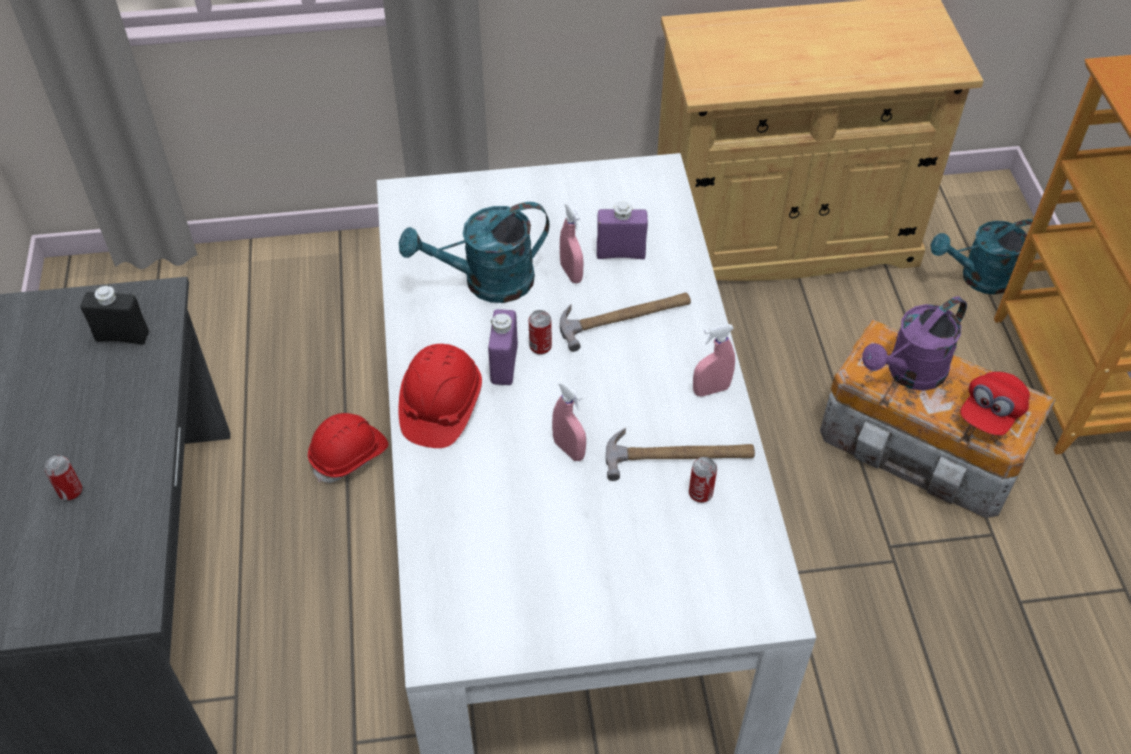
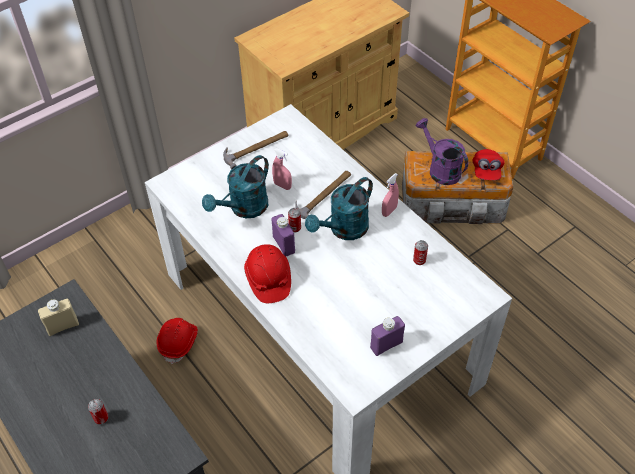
camera: 30 degrees left, 0 degrees up
(122, 336) = (63, 326): black bottle -> beige bottle
(569, 449) = (345, 270): pink spray bottle -> none
(620, 253) = (299, 165): purple bottle -> purple bottle (386, 345)
(679, 456) = (397, 248): hammer -> hammer (256, 148)
(909, 374) = (440, 169): purple watering can -> purple watering can turned 120 degrees clockwise
(978, 278) = (426, 113): turquoise watering can -> turquoise watering can (344, 230)

